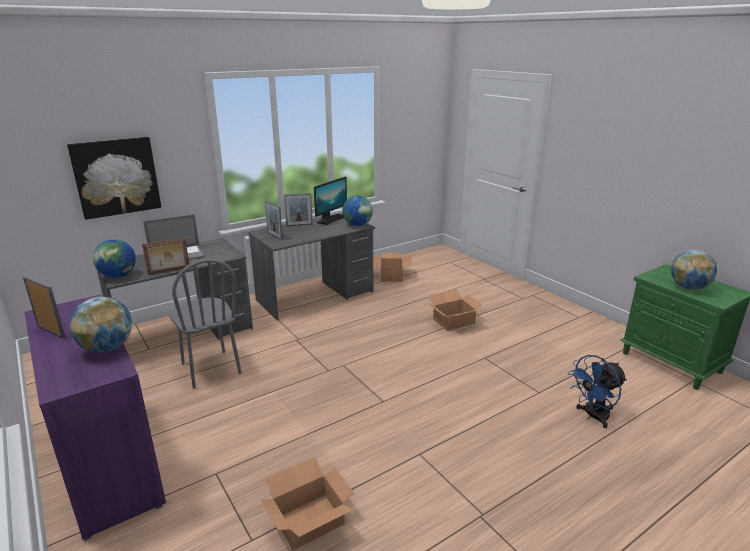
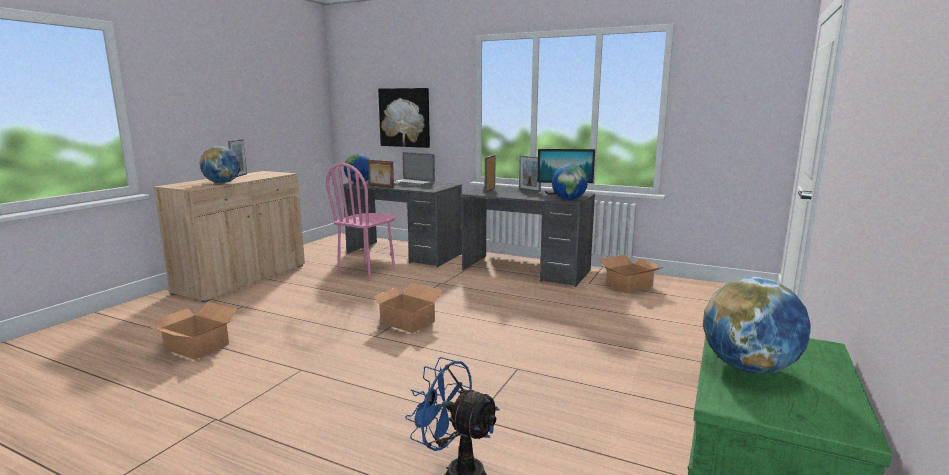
camera: 60 degrees right, 10 degrees down
(109, 462) = (243, 279): purple cabinet -> beige cabinet
(210, 369) = (367, 271): grey chair -> pink chair
(453, 321) = (578, 335): cardboard box -> cardboard box (407, 322)

